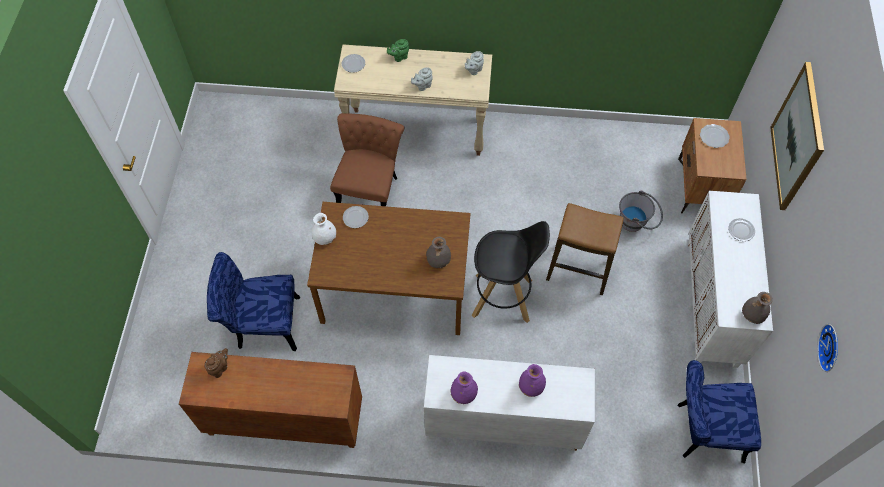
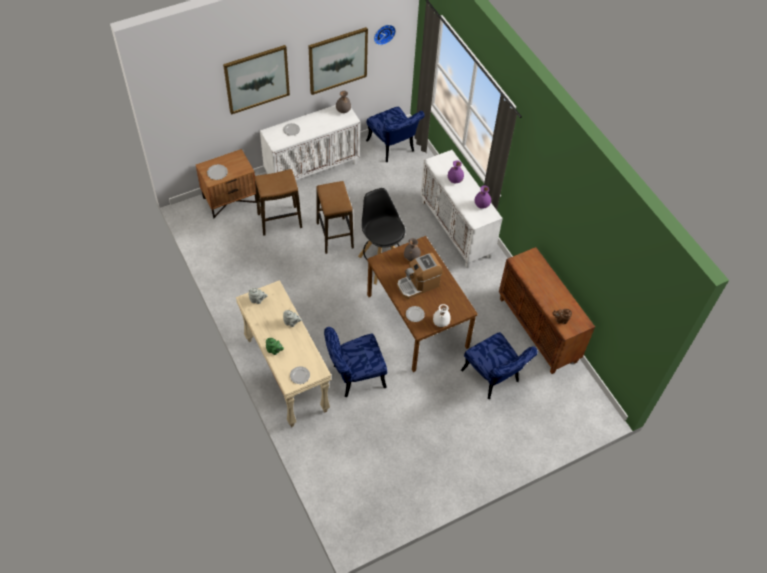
camera: 125 degrees left, 5 degrees down
(370, 189) = (354, 376): brown chair -> blue chair
(394, 245) = (418, 284): none -> coffee machine
(637, 223) = (279, 221): grey bucket -> stool
(808, 274) = (338, 60): none -> picture

